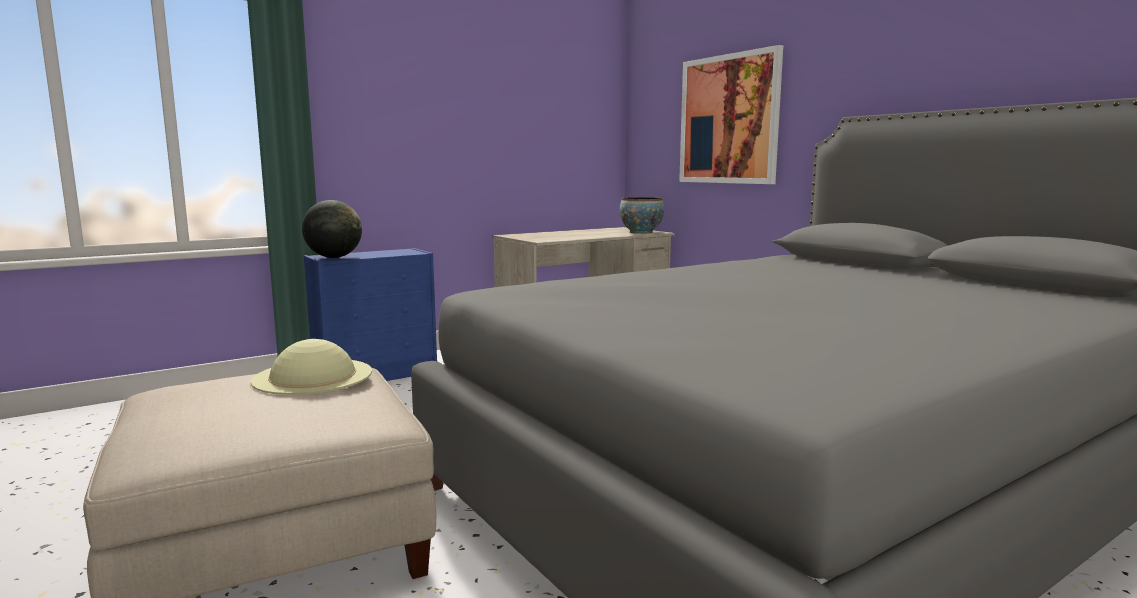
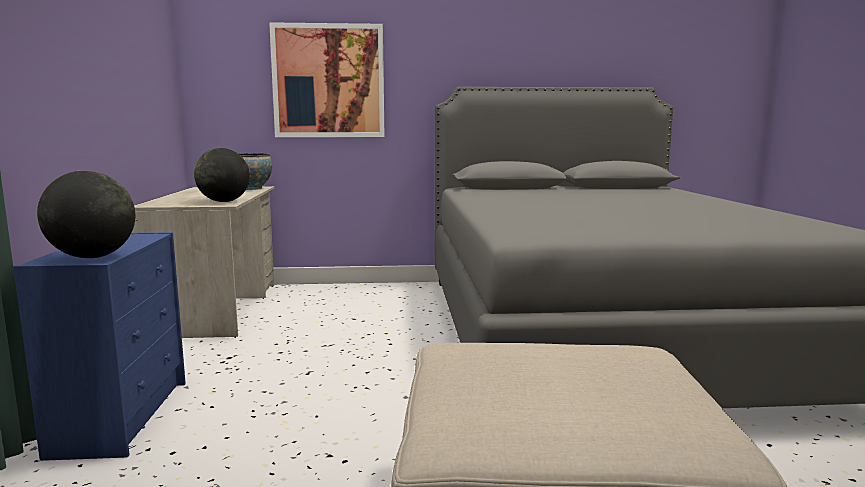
camera: 60 degrees left, 0 degrees up
(313, 376) = (496, 355): beige hat -> none
(554, 239) = (224, 201): none -> globe

